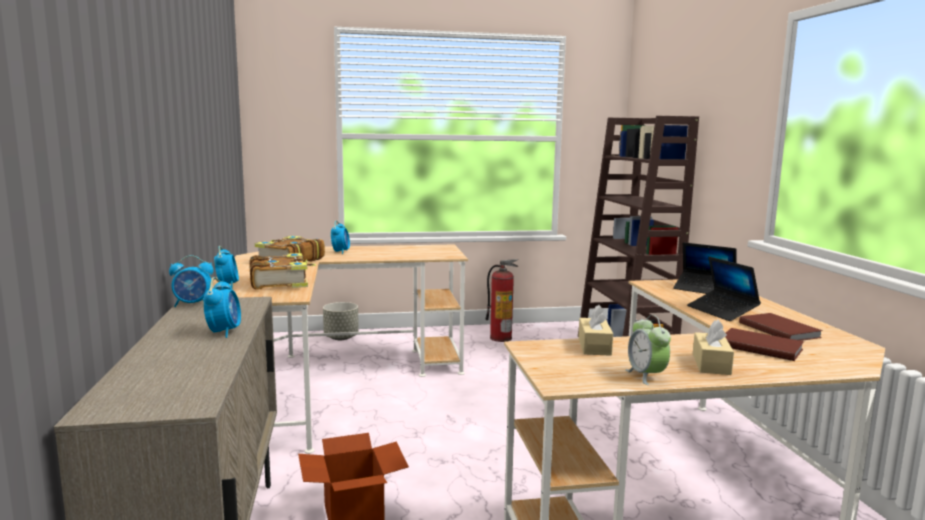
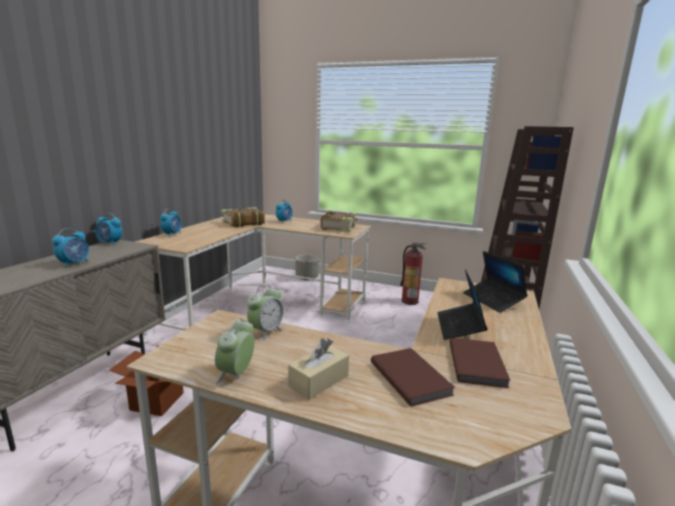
camera: 30 degrees right, 5 degrees up
(280, 282) = (203, 236): book -> book (339, 227)
(594, 346) = (266, 332): beige tissue box -> alarm clock

